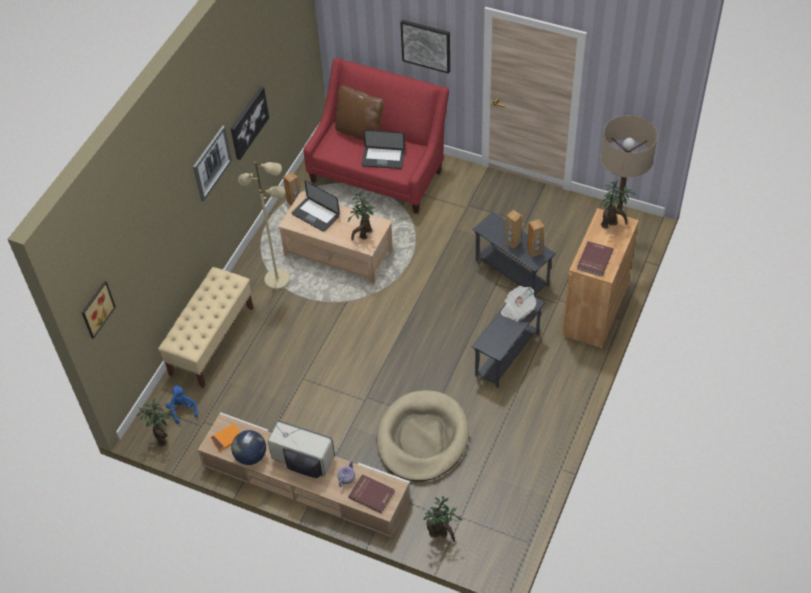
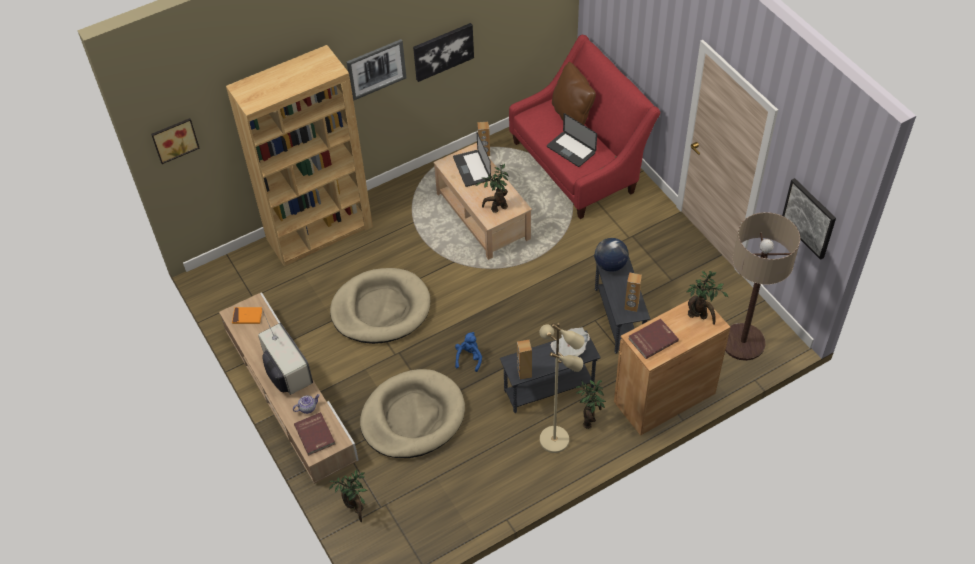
camera: 35 degrees right, 0 degrees up
(162, 437) = (217, 288): potted plant -> potted plant (590, 419)
(182, 410) = (250, 276): blue plush toy -> blue plush toy (469, 358)
(212, 341) = (320, 232): beige bench -> brown bookcase
(250, 456) = (252, 342): globe -> globe (610, 264)
(277, 279) = (414, 210): beige floor lamp -> beige floor lamp (555, 439)
(320, 372) = (381, 309): none -> beige dog bed
(426, 45) = (652, 57): picture -> picture (809, 218)
(512, 243) = (618, 287): brown speaker -> brown speaker (524, 373)

